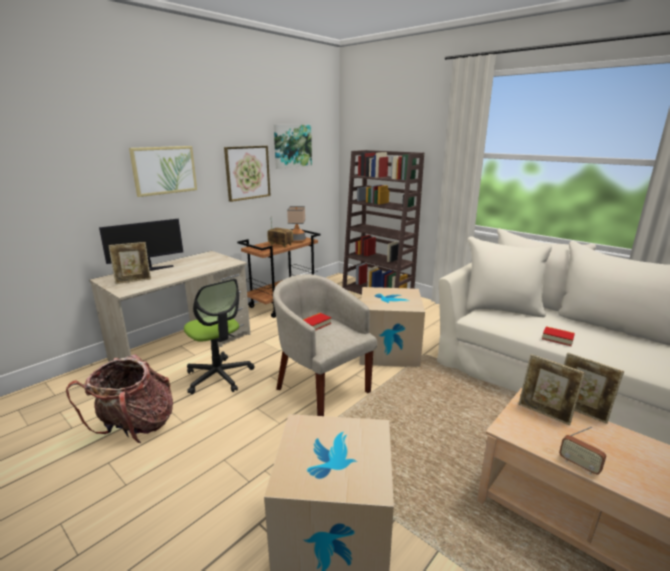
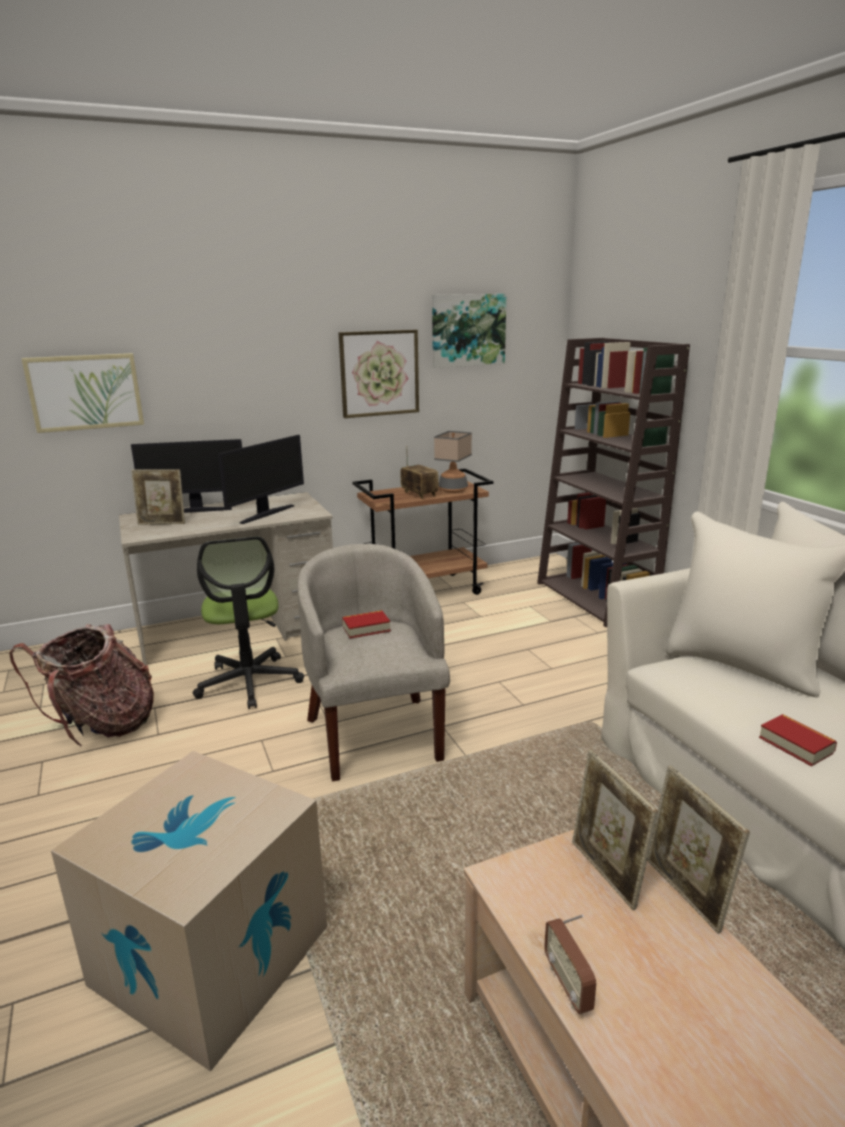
camera: 25 degrees right, 0 degrees up
(164, 170) = (238, 366): picture -> picture (85, 392)
(202, 266) = (266, 514): none -> monitor
(388, 350) = (530, 700): cardboard box -> none

